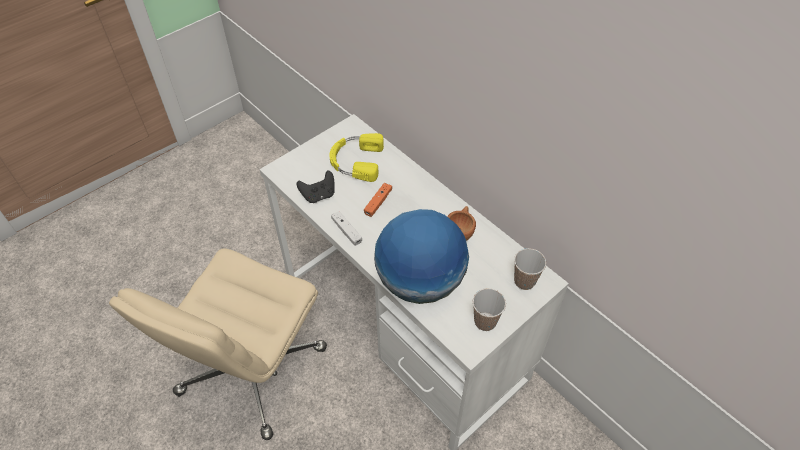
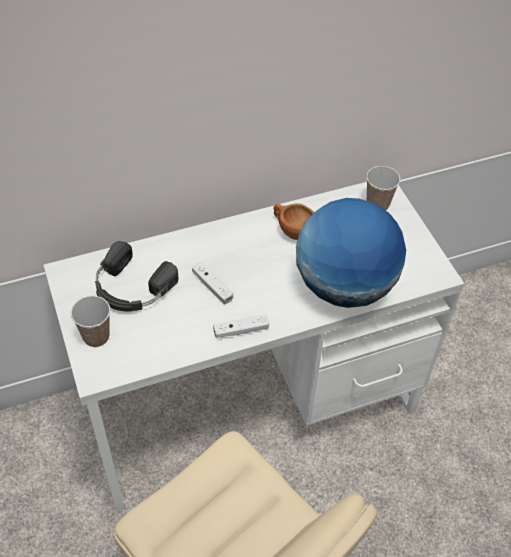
camera: 70 degrees left, 0 degrees up
(318, 195) = (168, 342): black game controller -> none
(355, 161) = (131, 287): yellow headphones -> black headphones
(378, 202) = (212, 287): orange game controller -> white game controller
(485, 321) = (413, 251): cup -> cup (96, 336)

